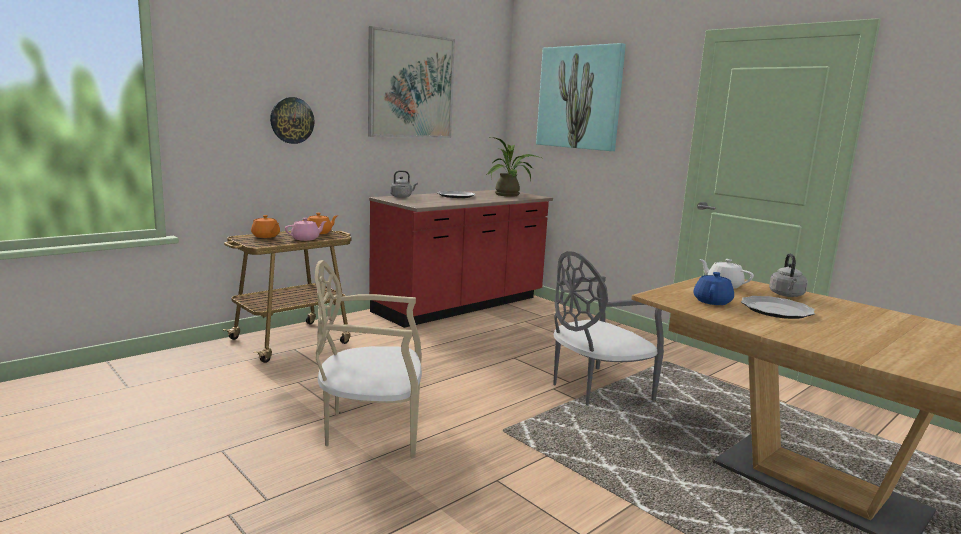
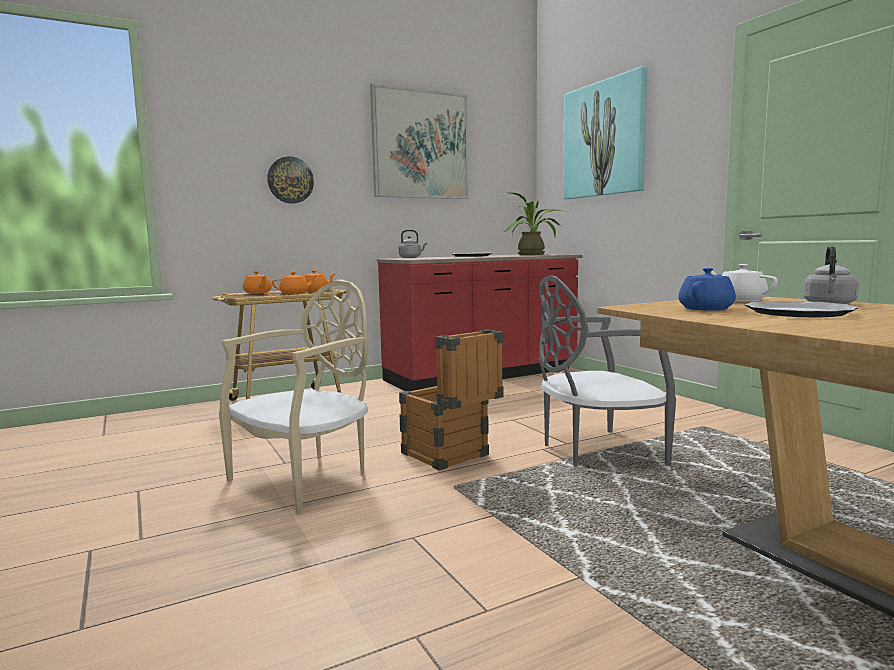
camera: 15 degrees right, 5 degrees down
(306, 239) = (295, 294): pink teapot -> orange teapot
(372, 429) = (305, 479): beige chair -> beige chair turned 120 degrees clockwise
(483, 400) = (451, 457): none -> crate

